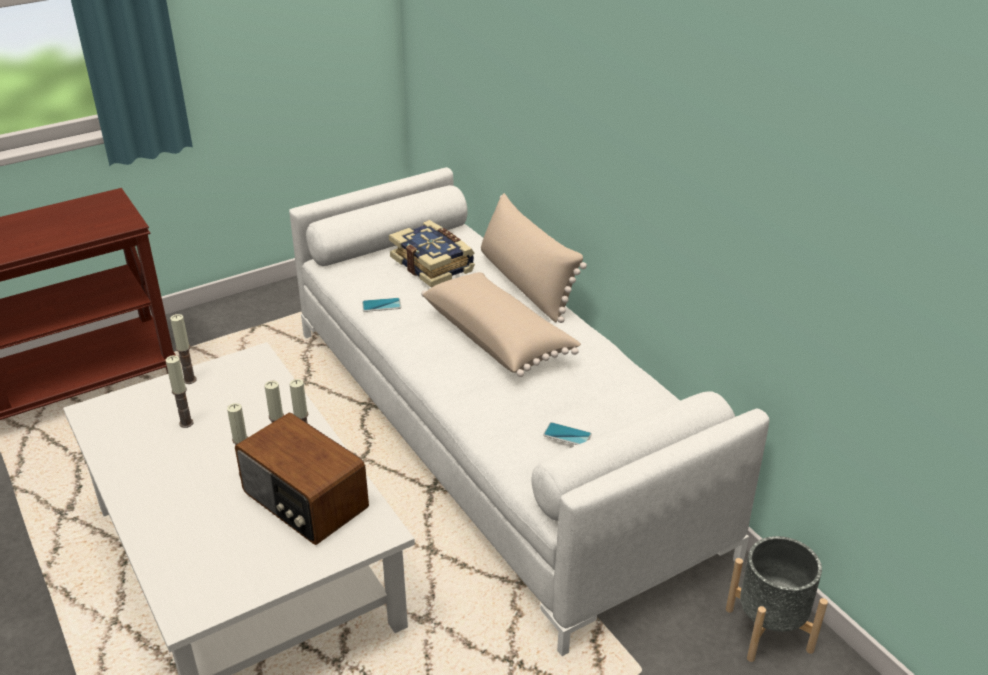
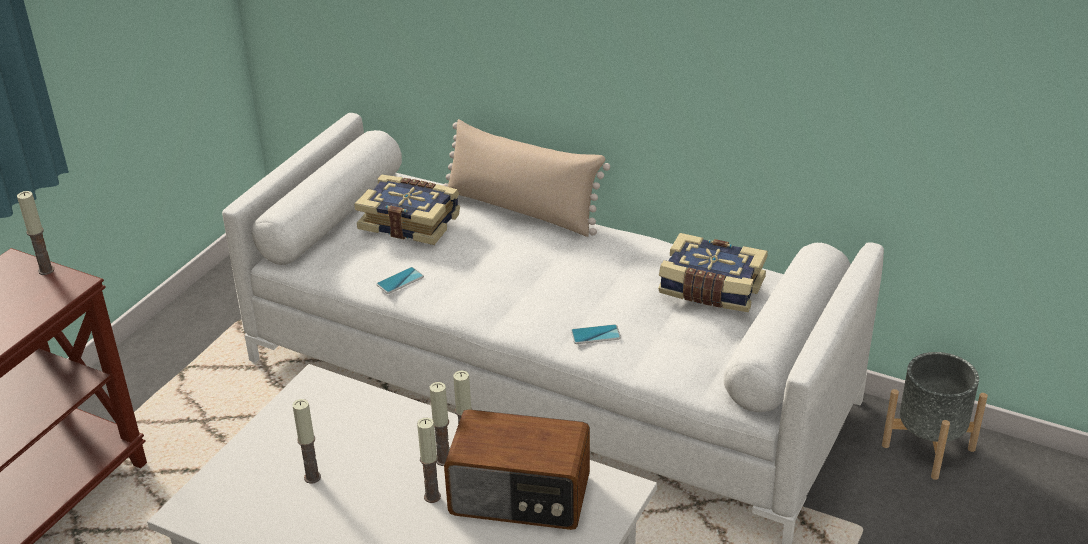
camera: 30 degrees left, 0 degrees up
(189, 380) = (266, 434): candle -> candle (46, 270)
(498, 338) = (549, 270): beige pillow -> none
(567, 435) = (704, 334): phone -> phone (595, 335)
(610, 400) = (711, 289): none -> book

